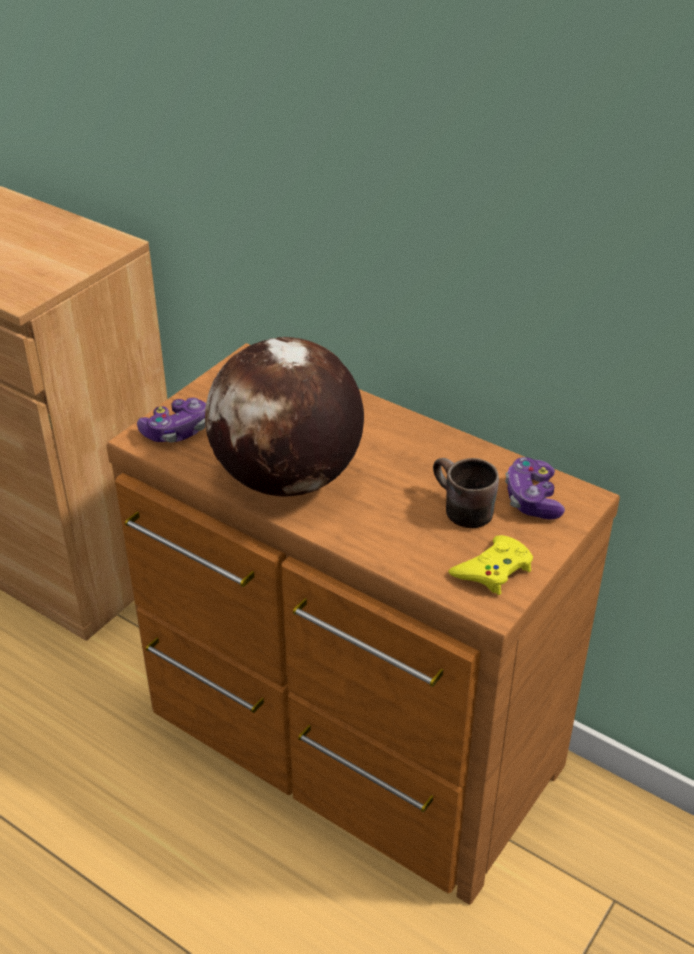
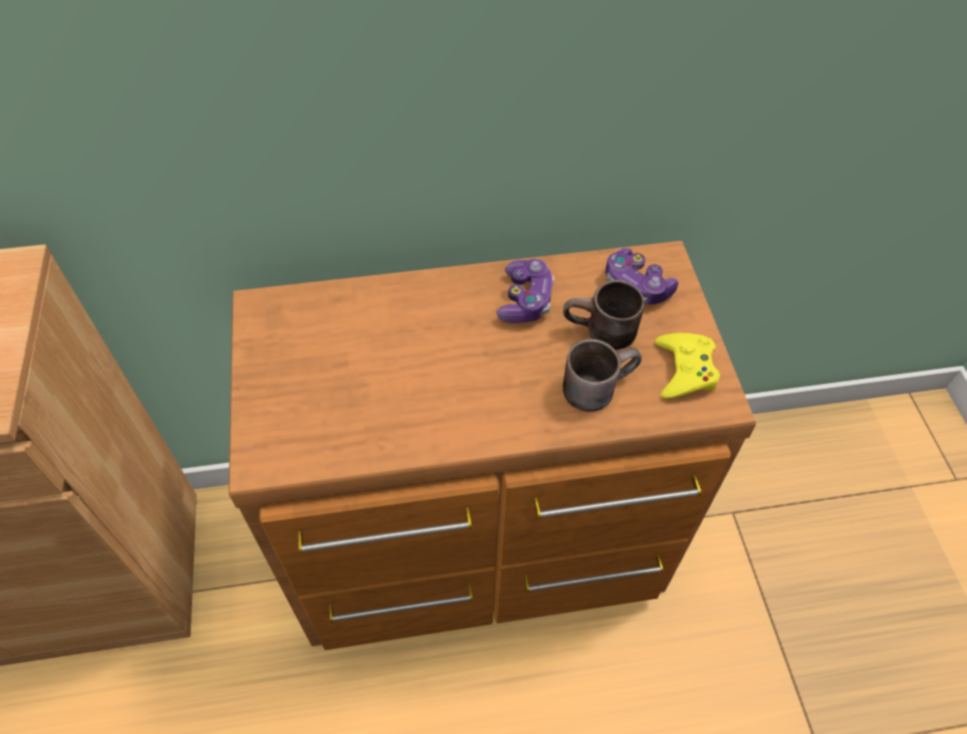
camera: 45 degrees left, 15 degrees up
(176, 431) = (284, 431): game controller -> game controller (525, 300)
(287, 479) = (442, 406): globe -> none
(410, 535) = (595, 385): none -> brown mug

